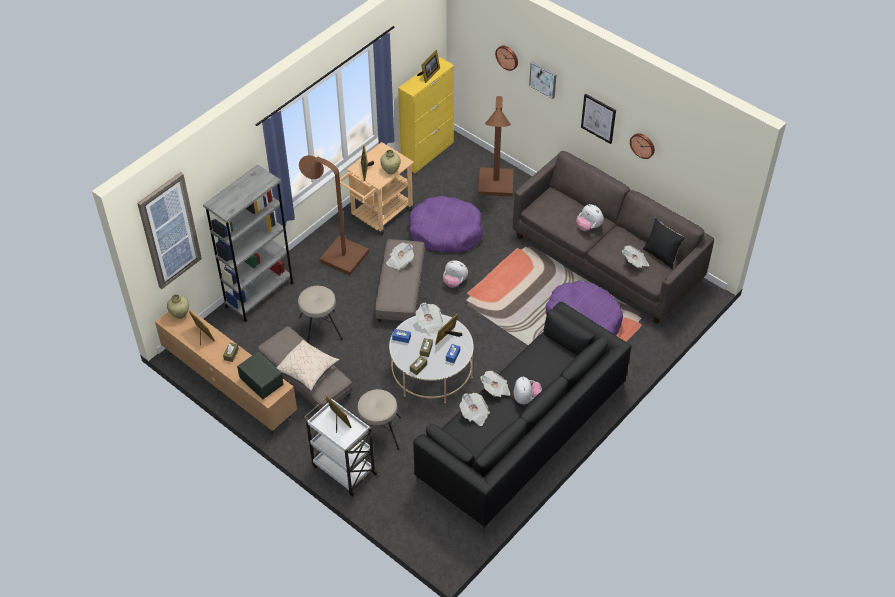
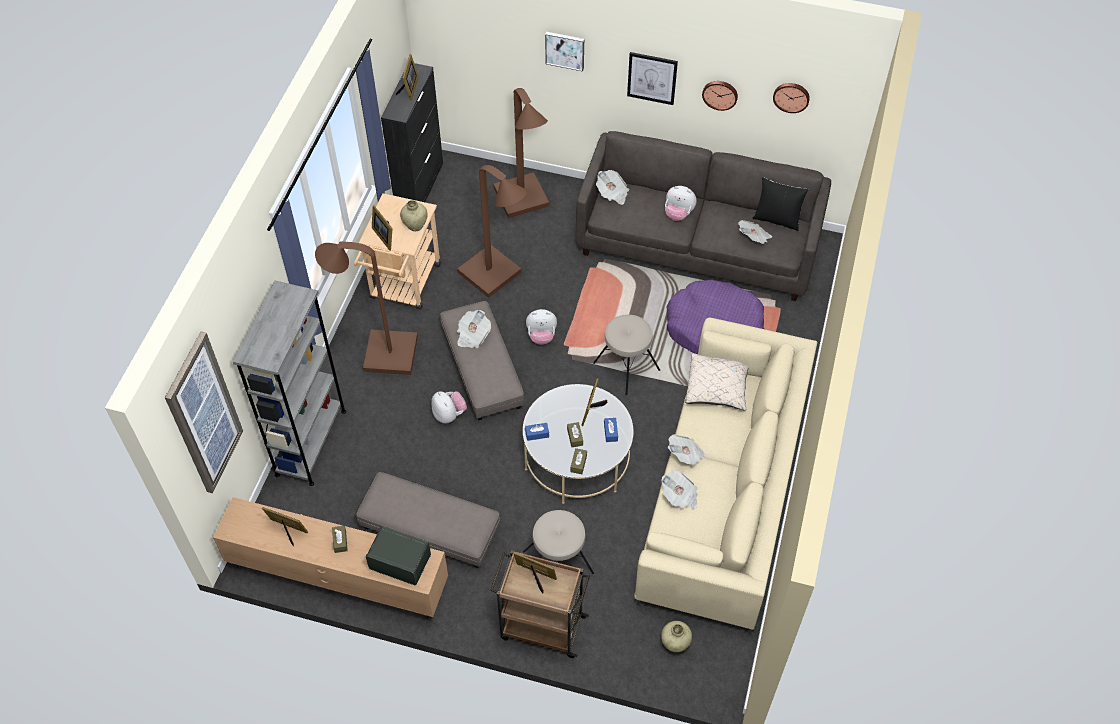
camera: 25 degrees left, 5 degrees up
(180, 314) = (242, 514): beige vase -> beige vase (675, 644)
(307, 370) = (438, 520): beige pillow -> beige pillow (717, 388)
(320, 328) = (412, 457): beige stool -> beige stool (626, 367)
(343, 469) = (541, 627): white cart -> brown cart
(428, 153) = (420, 187): yellow cabinet -> black cabinet
(429, 324) = (560, 402): newspaper -> newspaper (612, 193)
(445, 232) = (496, 277): purple dog bed -> brown floor lamp
(507, 57) = (507, 36): wall clock -> wall clock (791, 96)
(521, 432) = (723, 492): black sofa -> beige sofa
(526, 399) = (727, 452): plush toy -> plush toy (449, 414)

